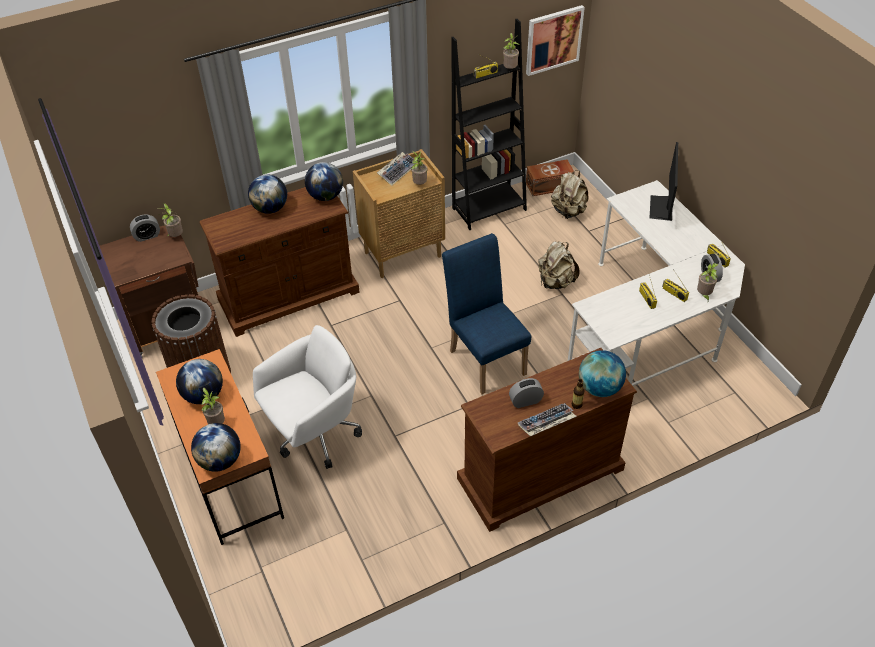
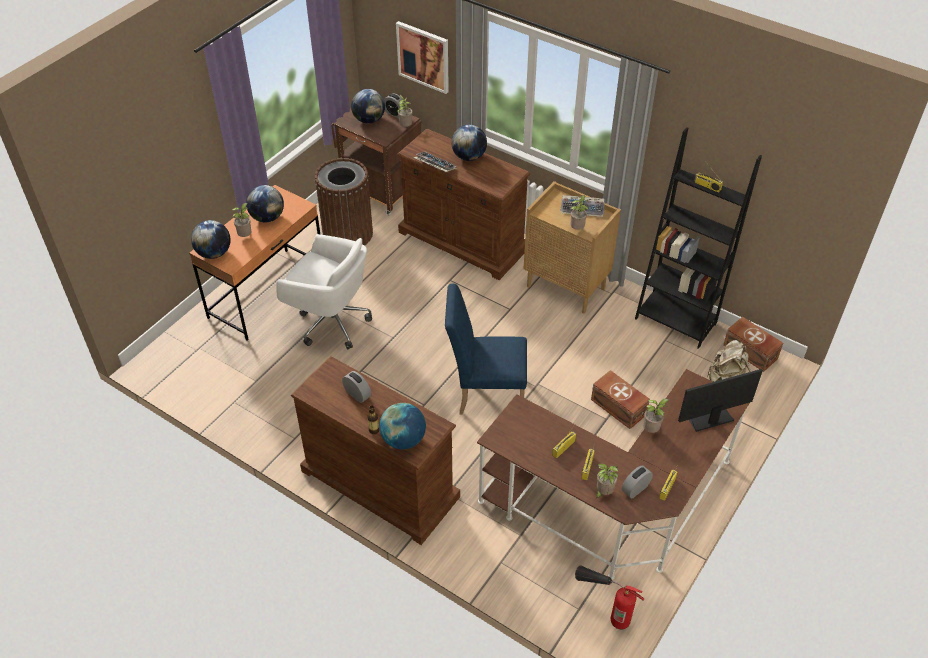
camera: 60 degrees right, 0 degrees up
(325, 196) = (508, 179): globe -> globe (369, 120)
(485, 357) = (485, 394): blue chair -> blue chair turned 120 degrees counterclockwise
(510, 69) = (731, 199): potted plant -> potted plant (651, 430)
(546, 424) = (340, 417): keyboard -> keyboard (434, 166)
(553, 39) = (804, 207): picture -> picture (423, 56)
(555, 282) = (618, 408): beige backpack -> brown storage box
(649, 328) = (613, 506): white desk -> brown desk
(742, 378) = (604, 610): none -> fire extinguisher

